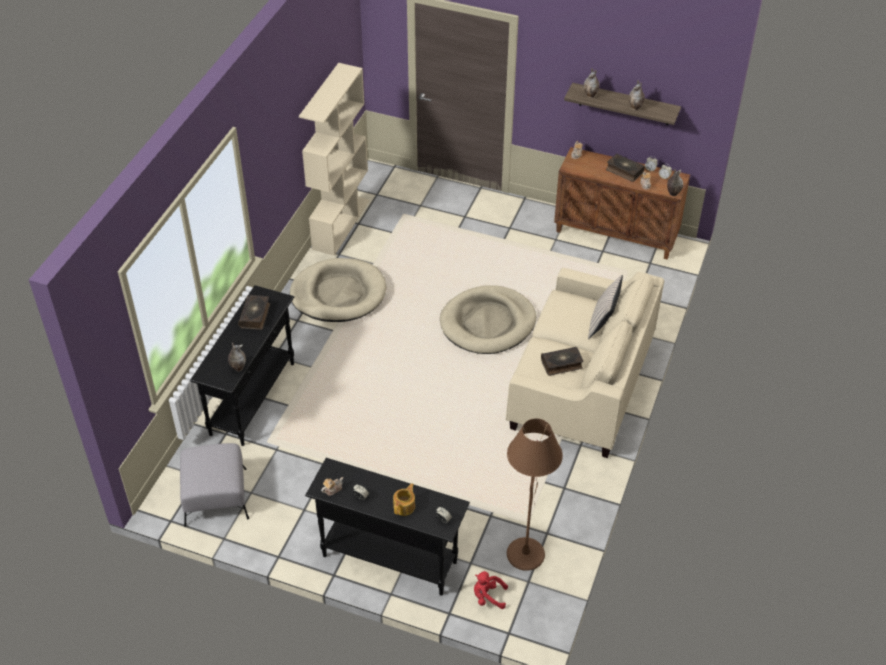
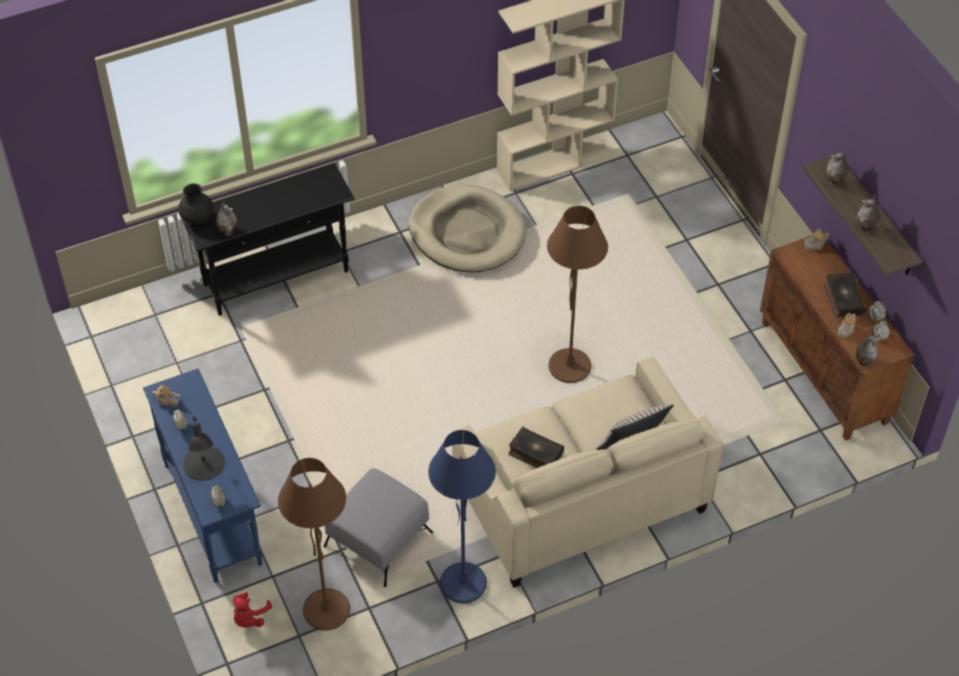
camera: 45 degrees right, 5 degrees up
(208, 374) = (198, 218): none -> black vase
(216, 496) = (147, 343): grey ottoman -> grey ottoman (379, 539)
(255, 315) = (299, 192): book -> none
(389, 558) = (213, 513): black console table -> blue console table
(404, 506) = (204, 464): teapot -> black table lamp
(488, 323) = (570, 366): beige dog bed -> brown floor lamp
(488, 597) = (249, 618): red plush toy -> red plush toy turned 120 degrees counterclockwise
(579, 478) = (463, 584): none -> blue floor lamp

